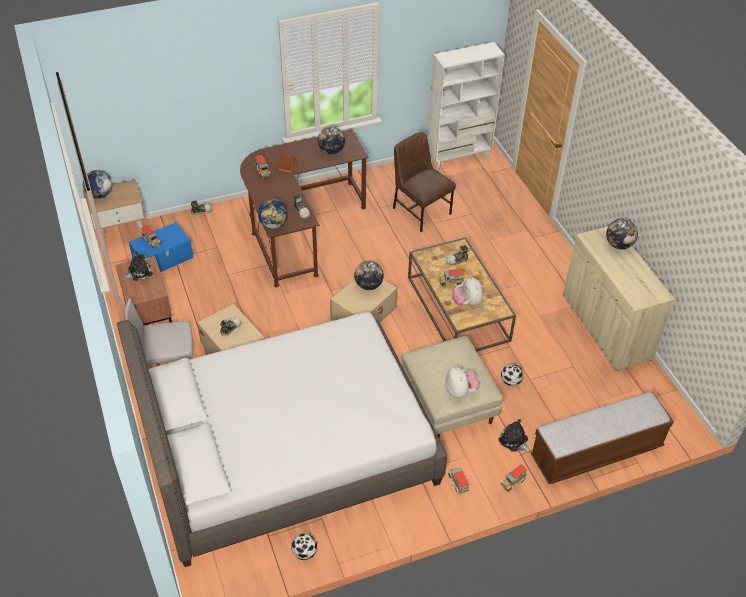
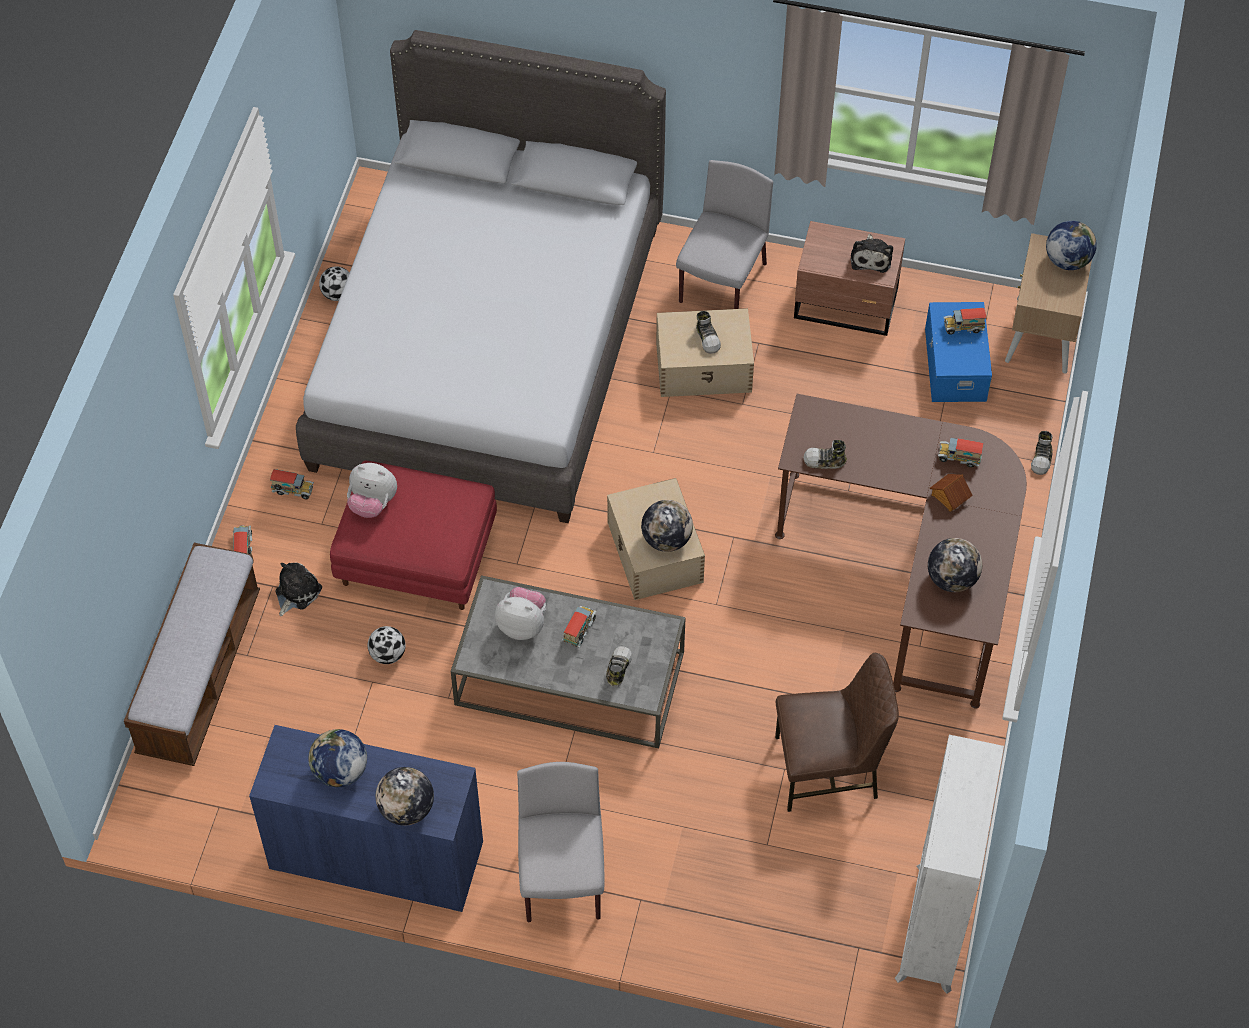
camera: 125 degrees right, 10 degrees up
(274, 224) = (819, 412): globe -> globe (340, 771)
(447, 401) = (418, 557): beige ottoman -> red ottoman
(458, 309) = (569, 679): brown coffee table -> grey coffee table
(514, 441) = (296, 592): plush toy -> plush toy turned 45 degrees counterclockwise
(550, 263) = (562, 879): none -> grey chair
(606, 327) = (376, 856): beige cabinet -> blue cabinet

